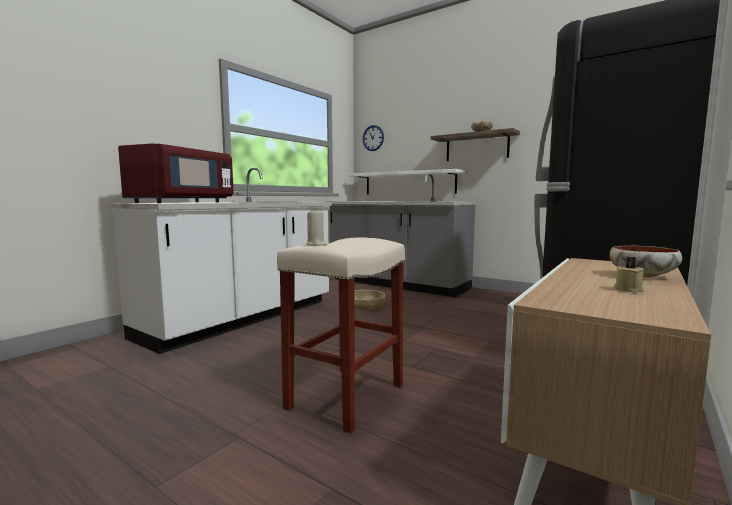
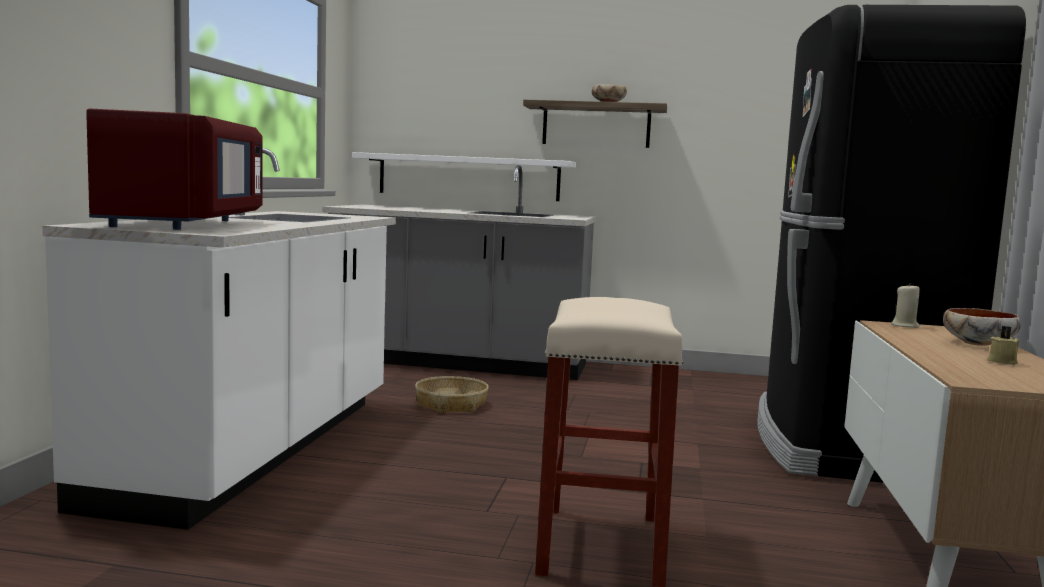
camera: 25 degrees left, 0 degrees up
(316, 244) = (607, 315): beige candle -> beige candle (905, 326)
(373, 138) = (395, 86): wall clock -> none

